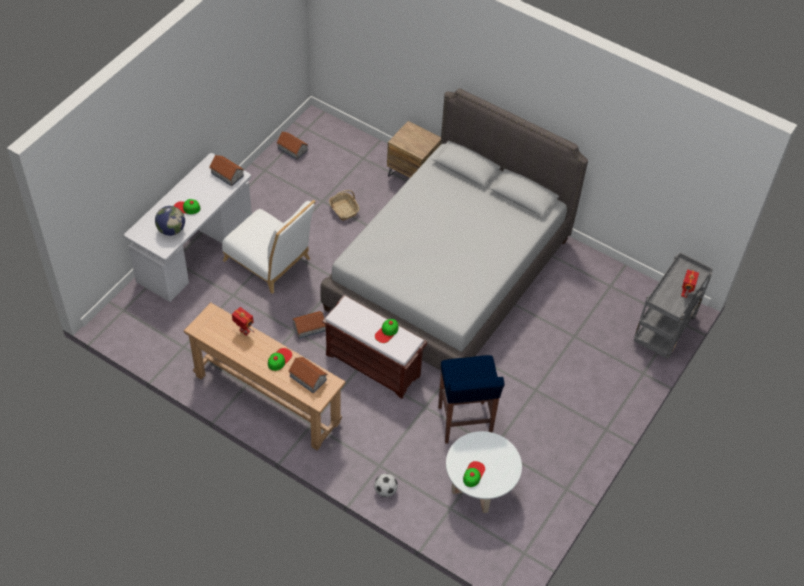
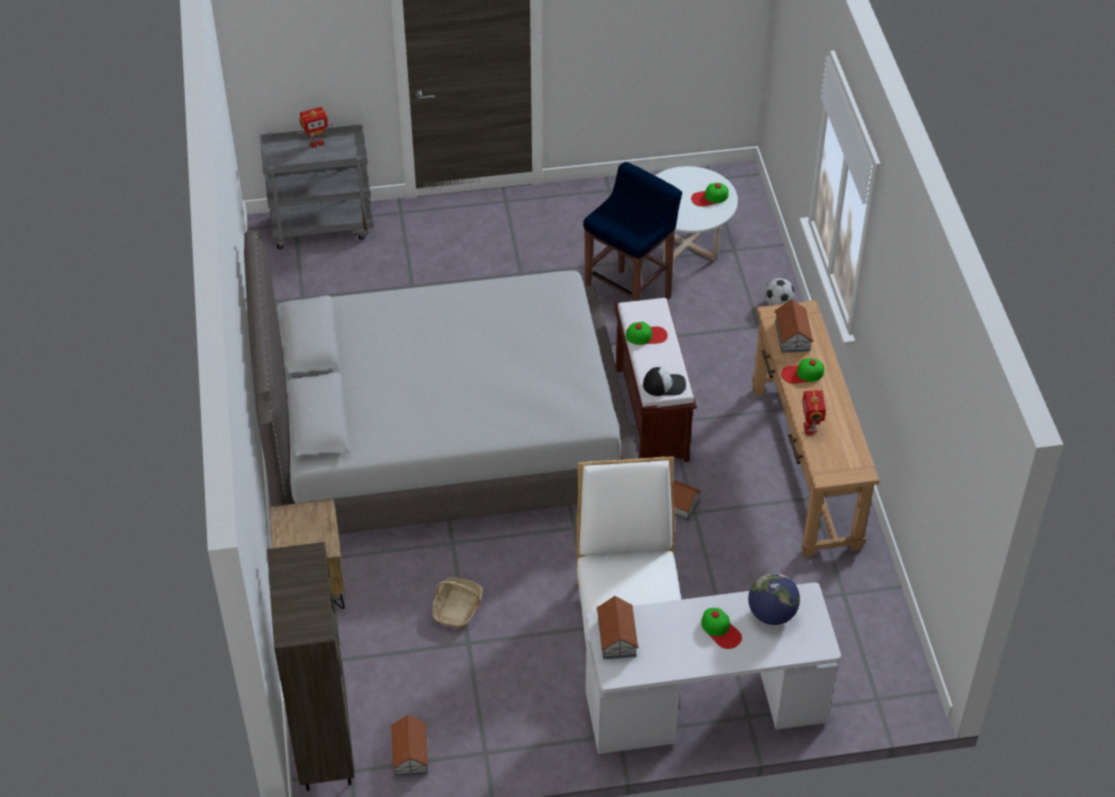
camera: 130 degrees left, 5 degrees down
(327, 128) = (323, 747): none -> brown bookcase
(346, 312) = (664, 384): none -> cap

